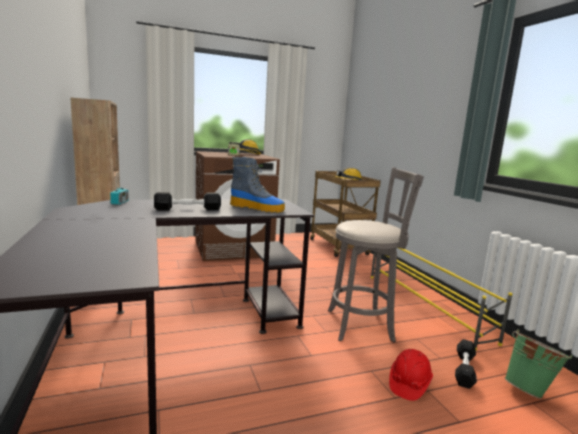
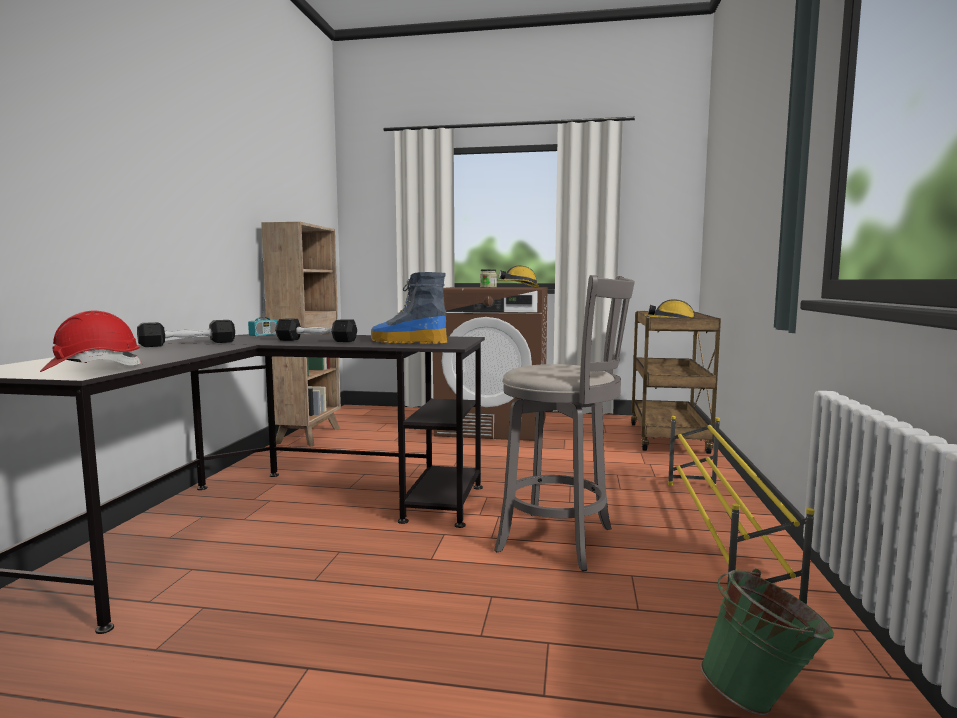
camera: 30 degrees right, 5 degrees down
(257, 208) = (407, 342): boot -> boot turned 150 degrees clockwise
(409, 384) = (528, 626): red hard hat -> red hard hat (92, 368)
(464, 370) = (661, 635): black dumbbell -> black dumbbell (188, 344)

